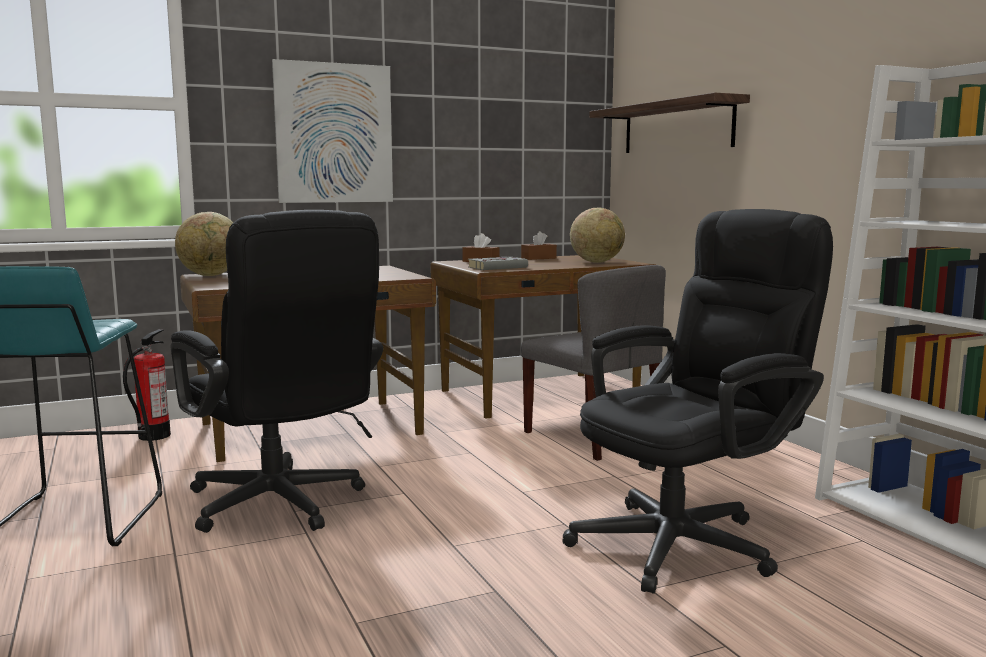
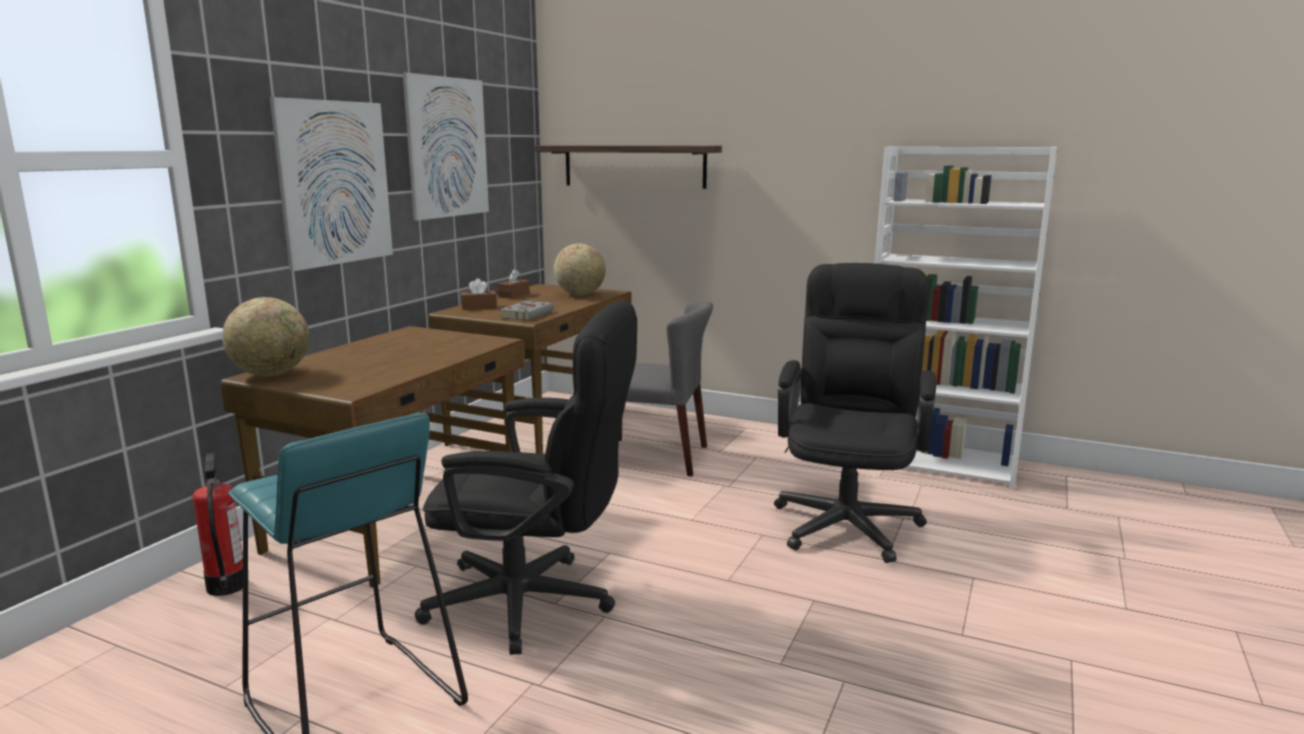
camera: 40 degrees left, 5 degrees up
(474, 109) = (447, 147): none -> picture

